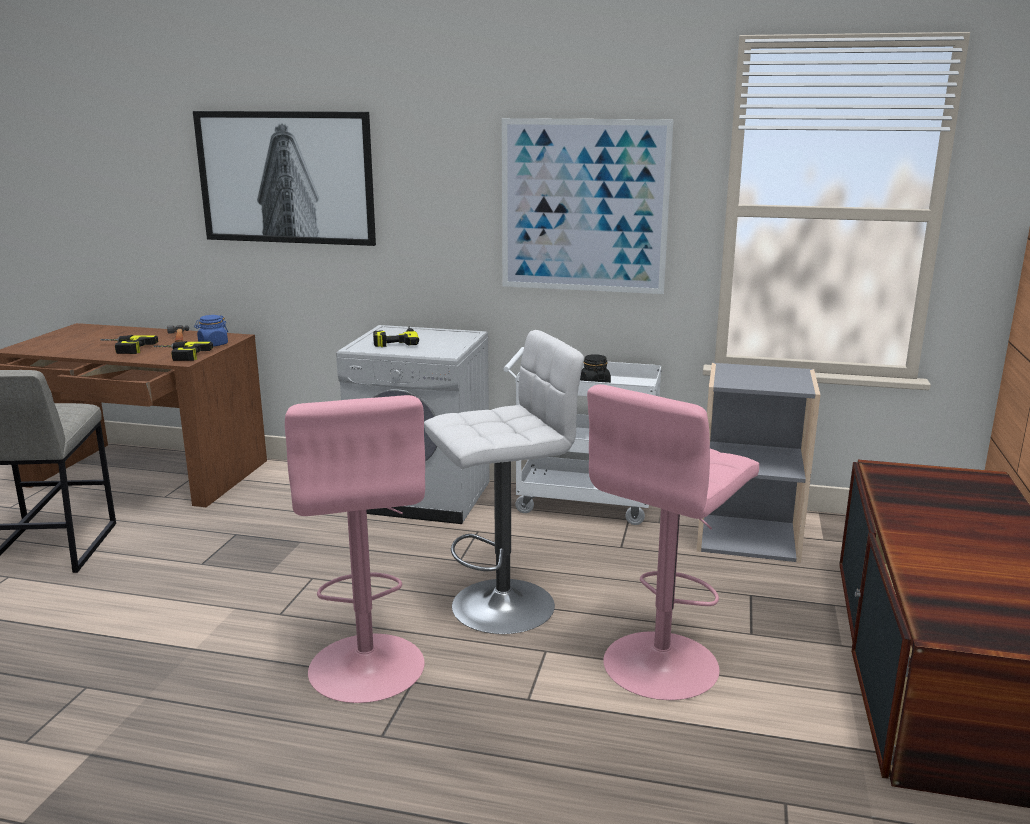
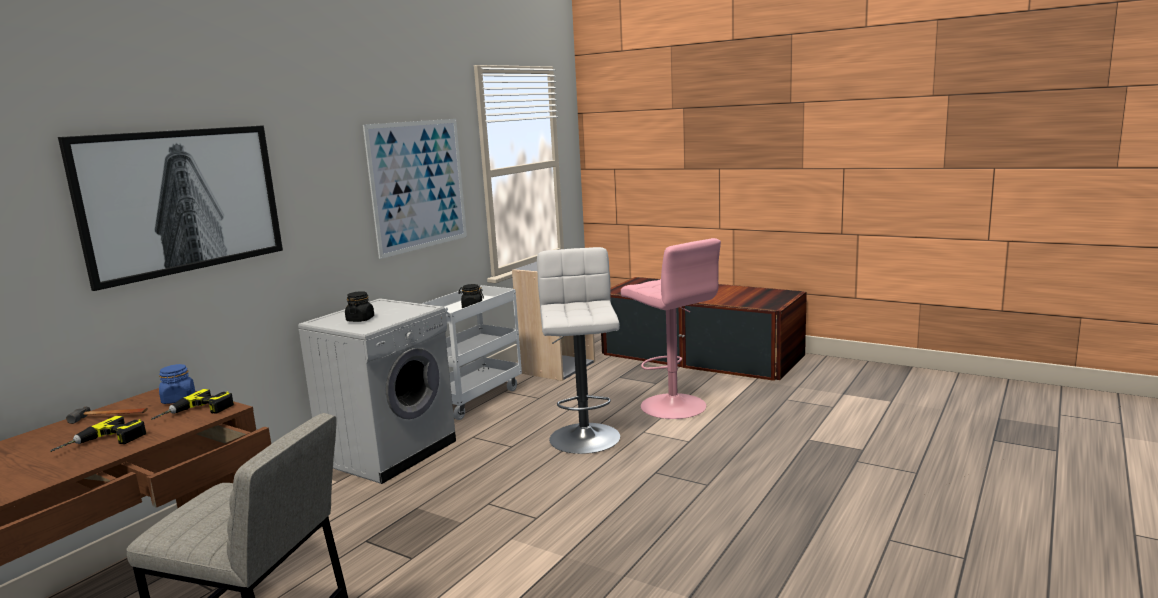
camera: 70 degrees left, 5 degrees down
(365, 668) = (632, 487): pink stool -> none
(395, 340) = (360, 319): power drill -> black jar

